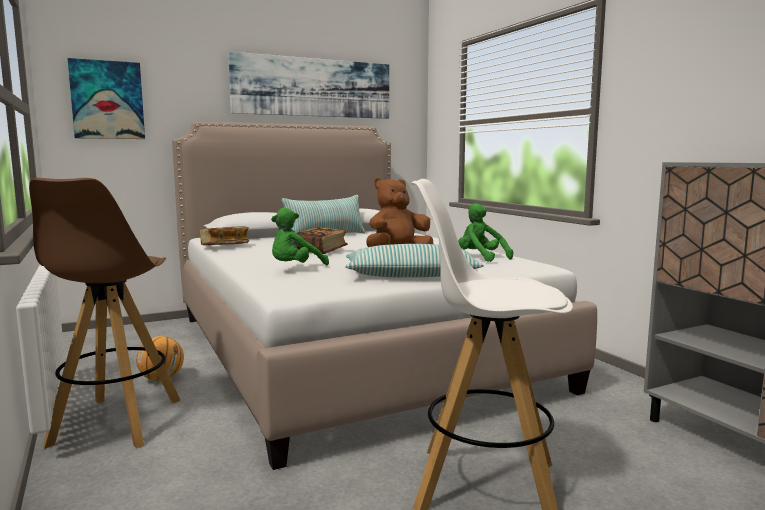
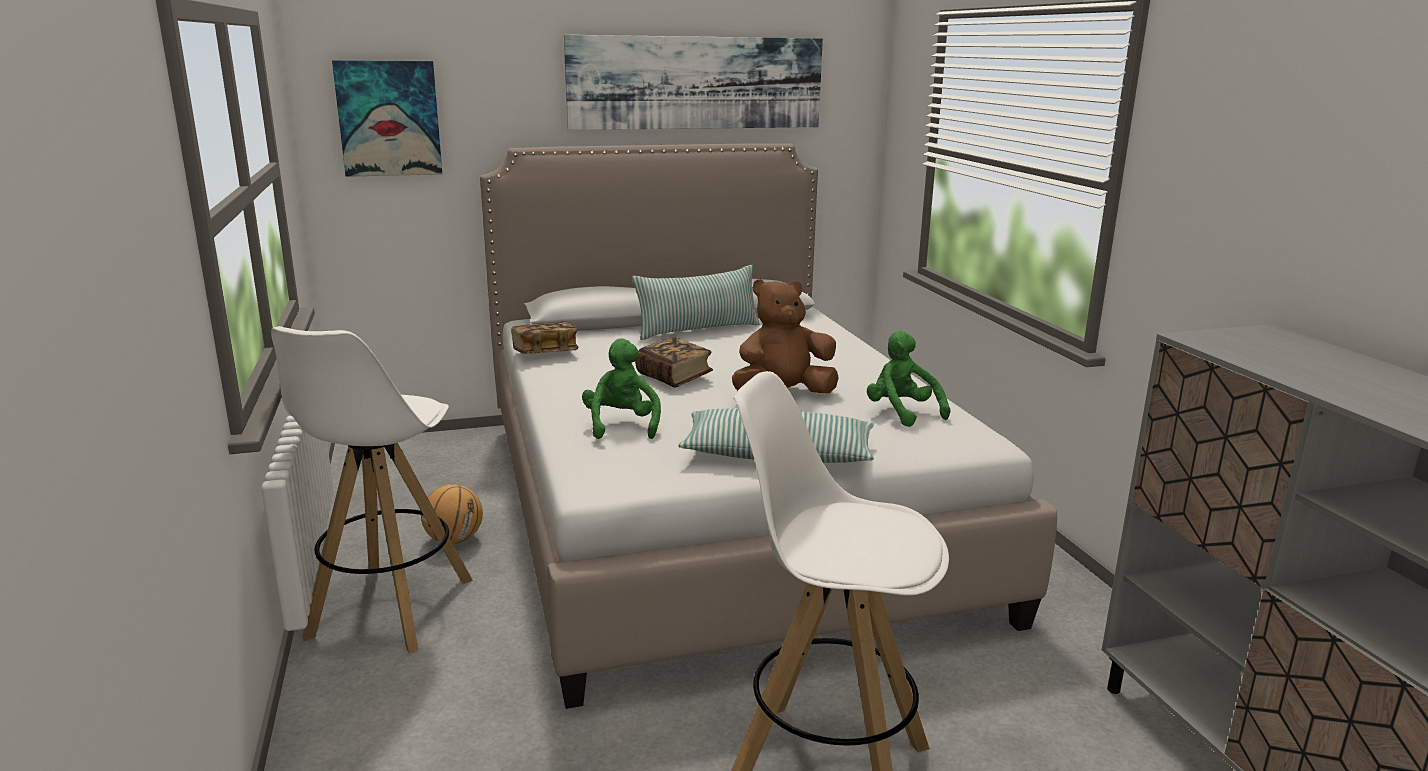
camera: 10 degrees right, 10 degrees up
(116, 422) = (390, 609): brown stool -> white stool
(295, 268) = (621, 425): green plush toy -> green plush toy turned 120 degrees clockwise

